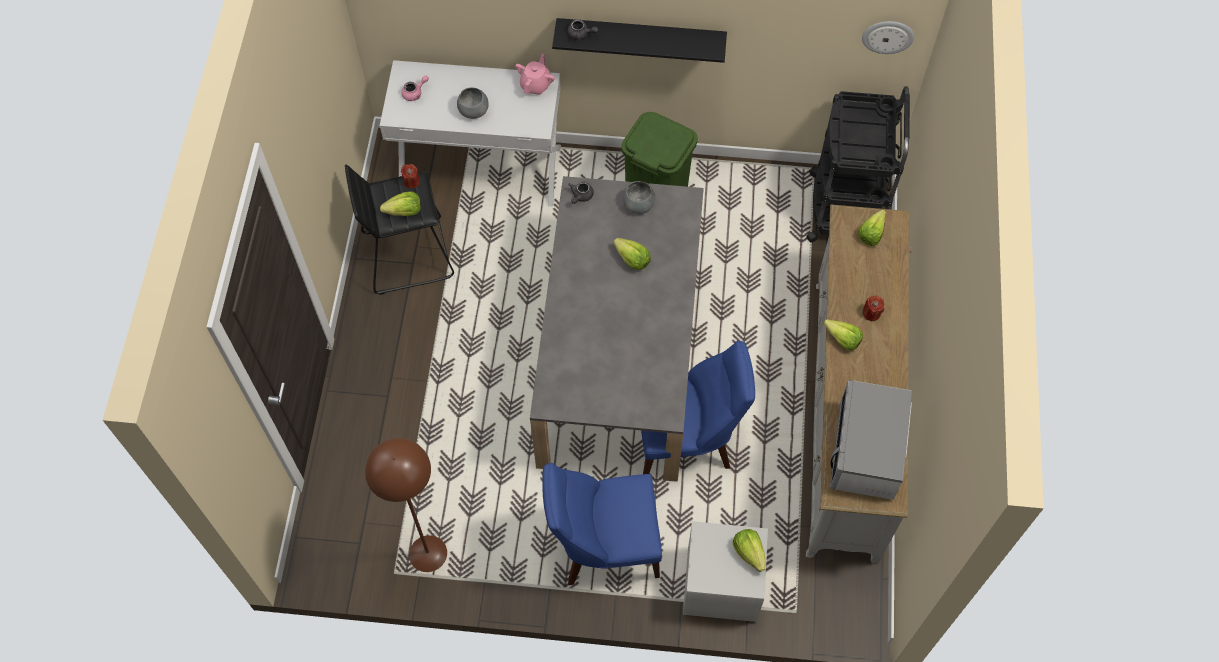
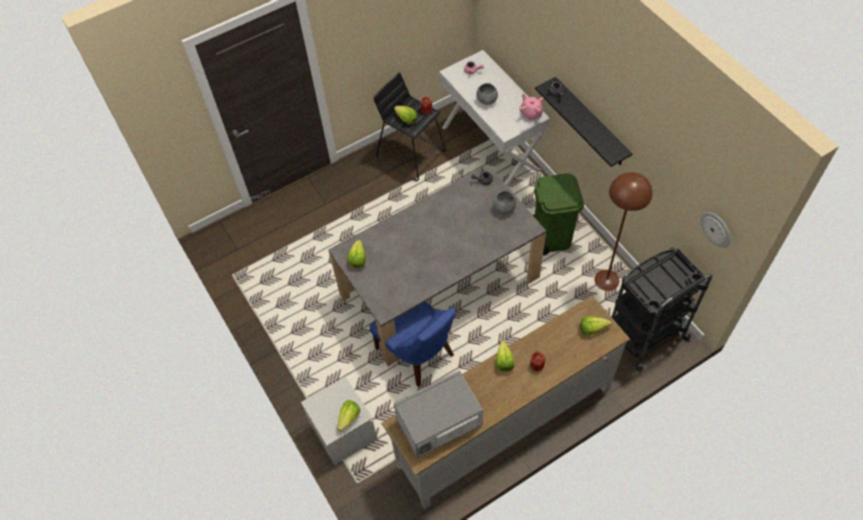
camera: 55 degrees right, 5 degrees down
(427, 554) = (253, 281): brown floor lamp -> brown floor lamp (606, 280)
(536, 85) = (531, 113): pink teapot -> pink teapot turned 105 degrees counterclockwise
(604, 545) = (321, 357): blue chair -> none
(632, 260) = (466, 229): lettuce -> lettuce (357, 259)

